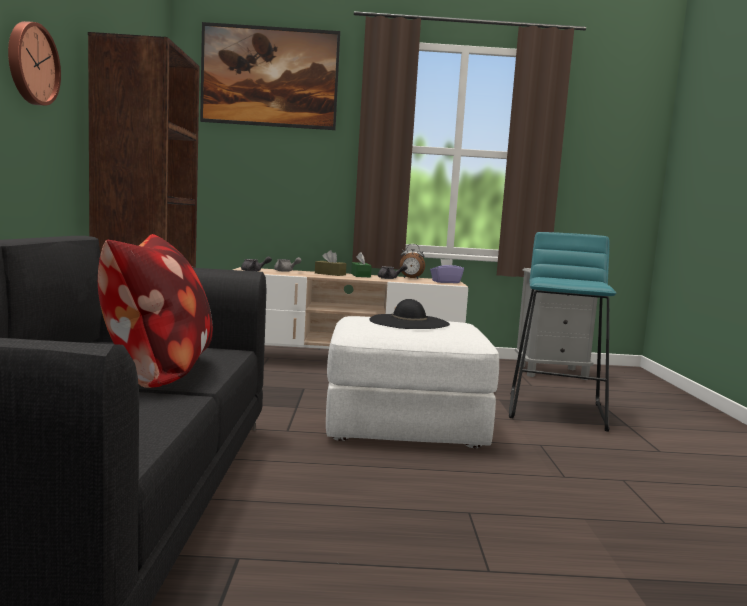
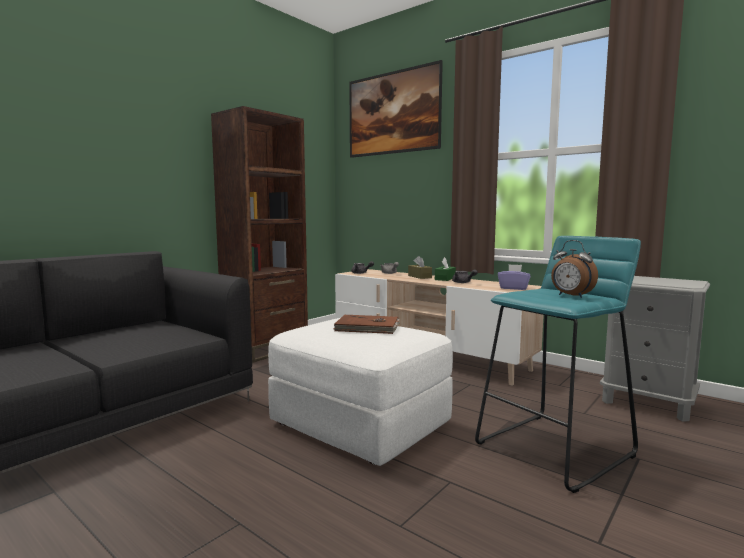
camera: 40 degrees right, 0 degrees up
(31, 64) = (151, 143): wall clock -> none
(157, 371) = (113, 347): pillow -> none
(409, 322) = (367, 327): black hat -> brown book
(411, 278) = (489, 283): alarm clock -> alarm clock (570, 296)

